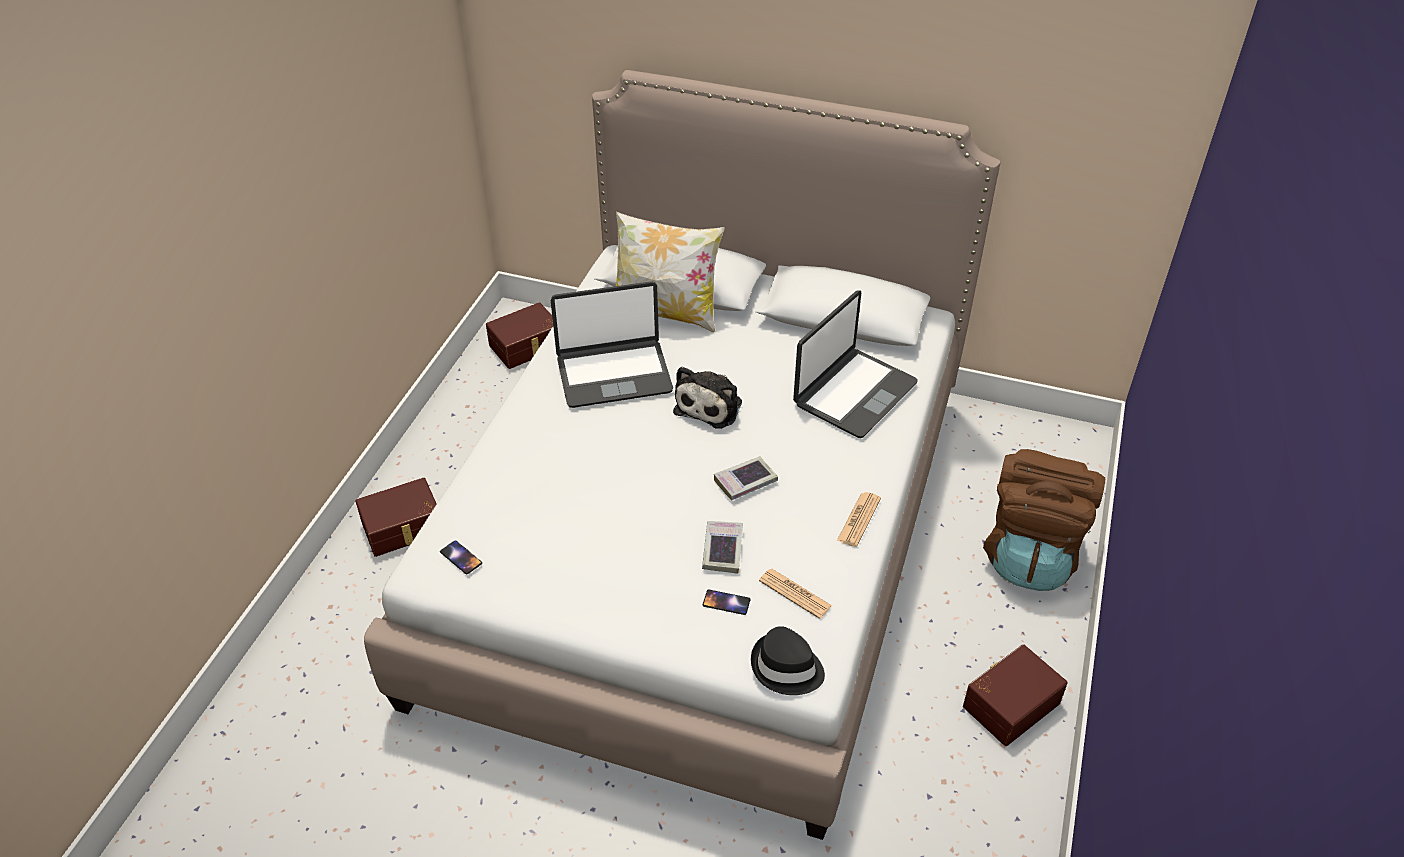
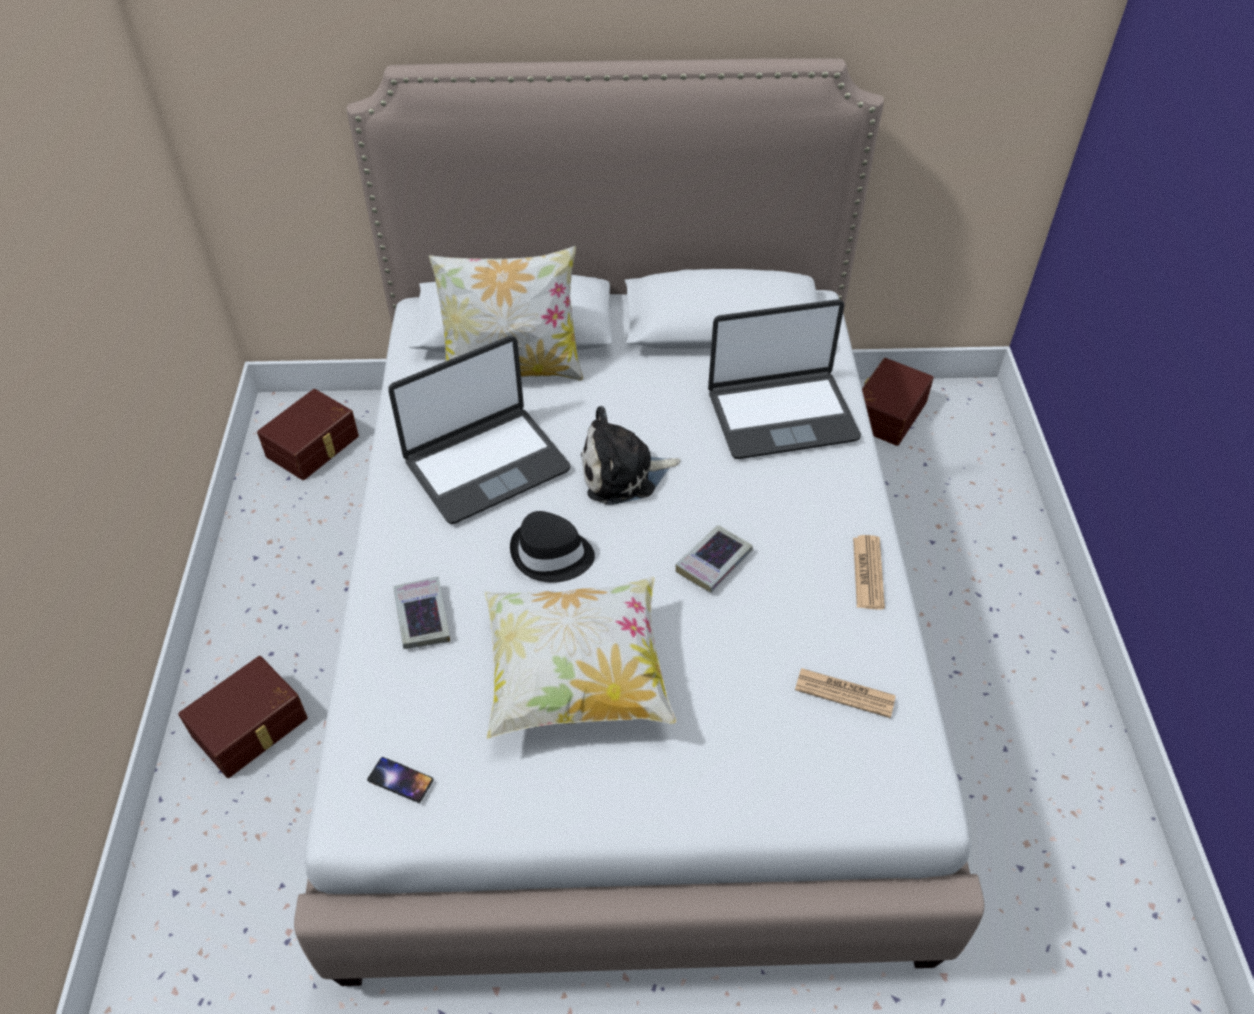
camera: 20 degrees left, 5 degrees up
(608, 530) = (577, 678): none -> pillow
(710, 405) = (623, 474): plush toy -> plush toy turned 75 degrees clockwise
(722, 550) = (730, 661): book -> book (422, 617)
(726, 602) = (770, 732): phone -> none
(786, 668) = (885, 798): black hat -> black hat (551, 555)
(854, 393) = (781, 415): laptop -> laptop turned 60 degrees clockwise
(1009, 703) = (1048, 724): brown storage box -> brown storage box (885, 412)
(1031, 554) = (985, 542): brown backpack -> none

